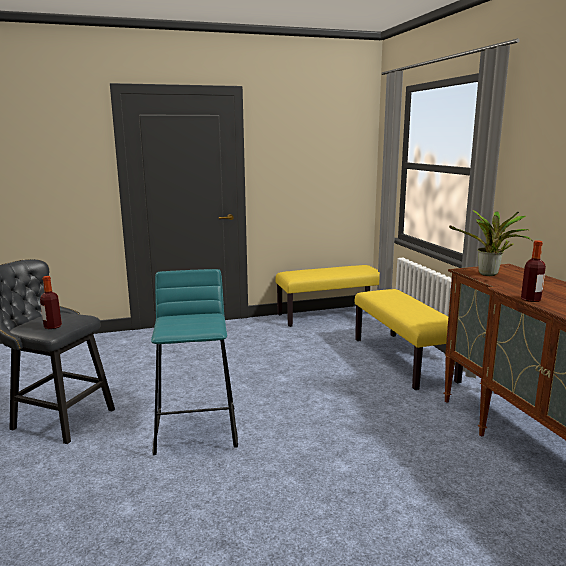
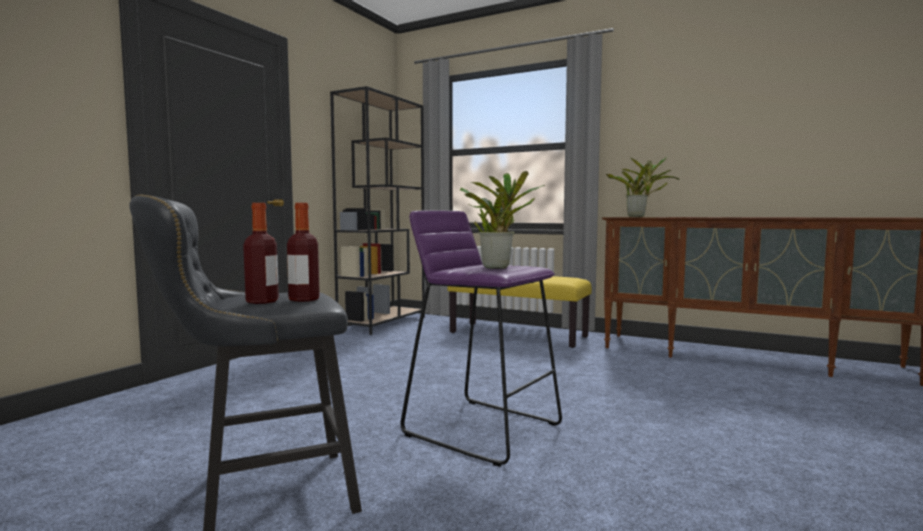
camera: 45 degrees left, 10 degrees down
(194, 322) = (498, 267): none -> potted plant
(196, 428) = (482, 429): turquoise stool -> purple stool
(330, 315) = (382, 323): yellow bench -> bookcase
(530, 299) = (715, 217): bottle -> bottle (262, 301)

